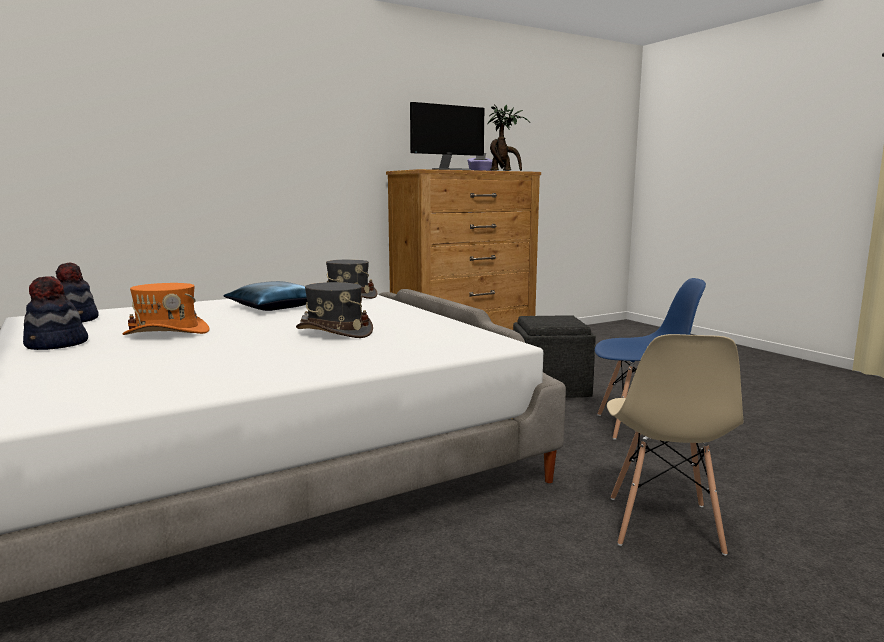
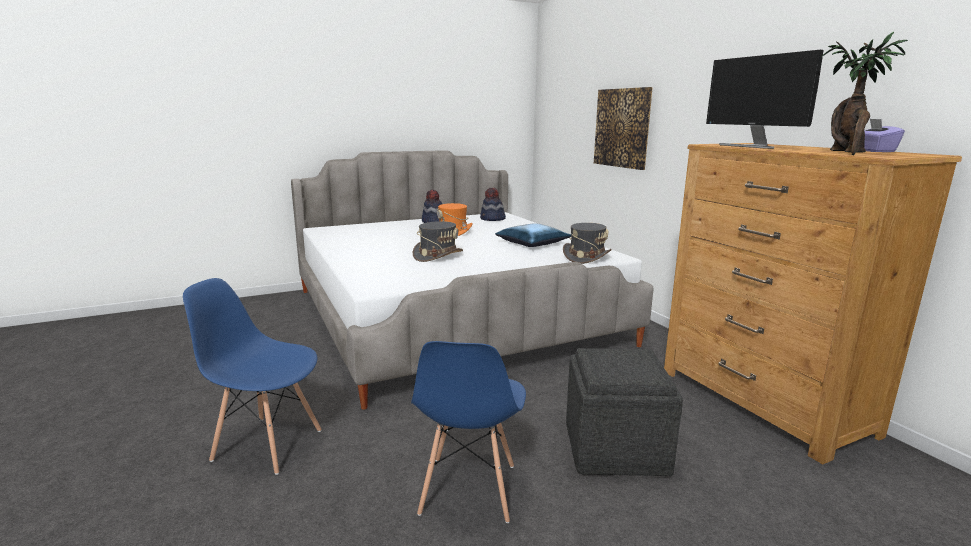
camera: 95 degrees right, 5 degrees up
(211, 160) = (622, 128): none -> picture
(663, 525) = (267, 444): beige chair -> blue chair

